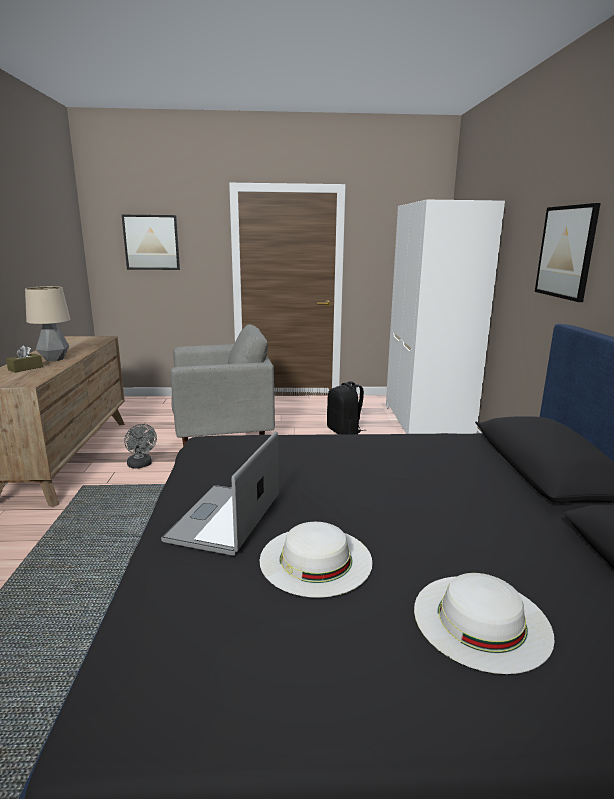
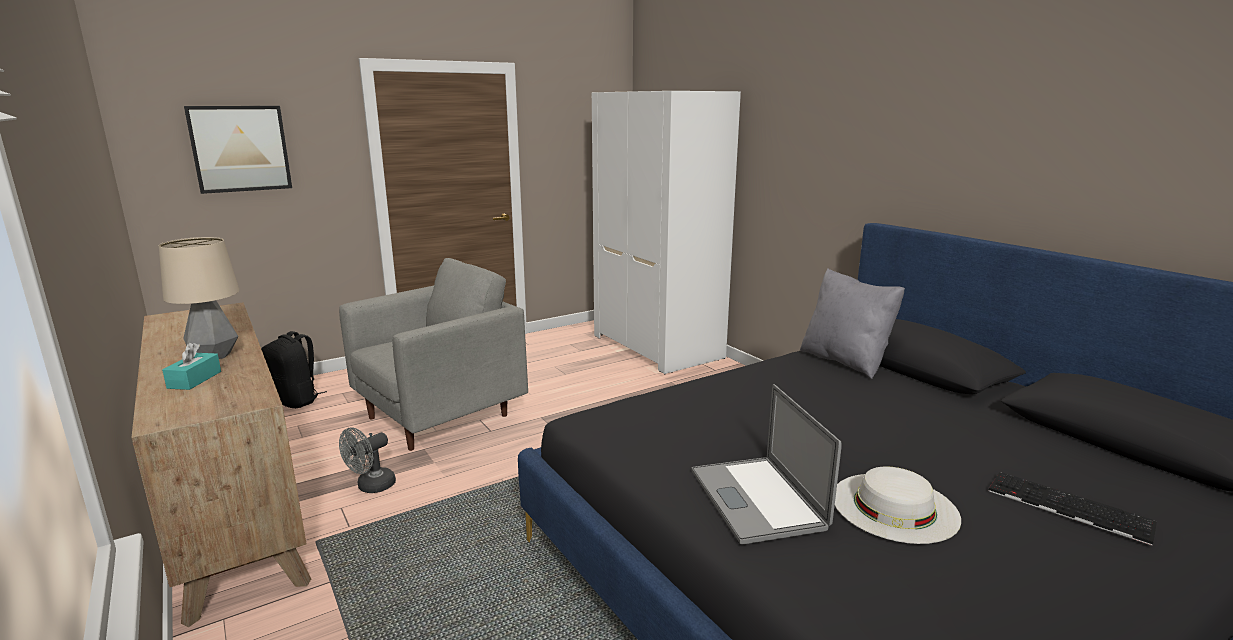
camera: 30 degrees left, 0 degrees up
(25, 368) = (194, 380): brown tissue box -> turquoise tissue box
(141, 465) = (371, 487): grey fan -> grey fan turned 105 degrees clockwise
(344, 432) = (585, 377): black backpack -> black backpack (295, 401)
(478, 448) = (845, 361): none -> grey pillow
(481, 620) = (1066, 507): white hat -> keyboard
(566, 252) = (848, 149): picture -> none

